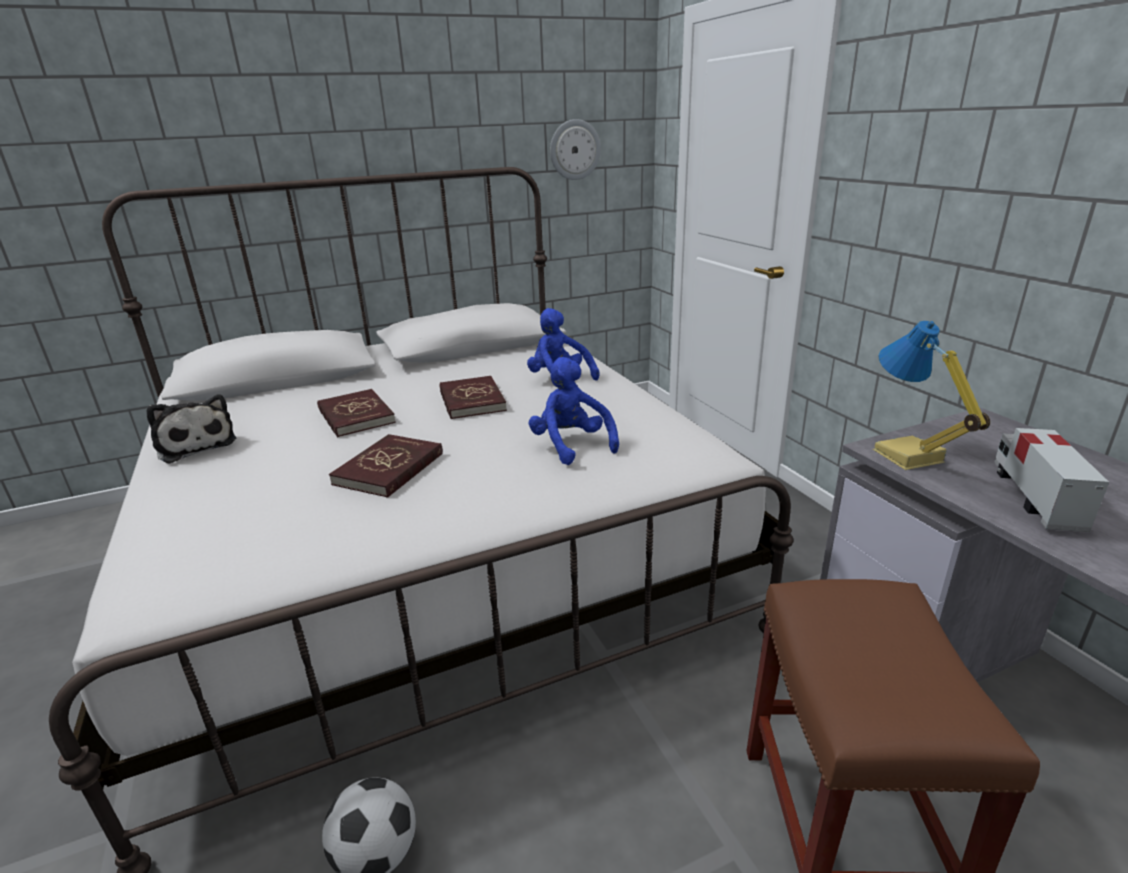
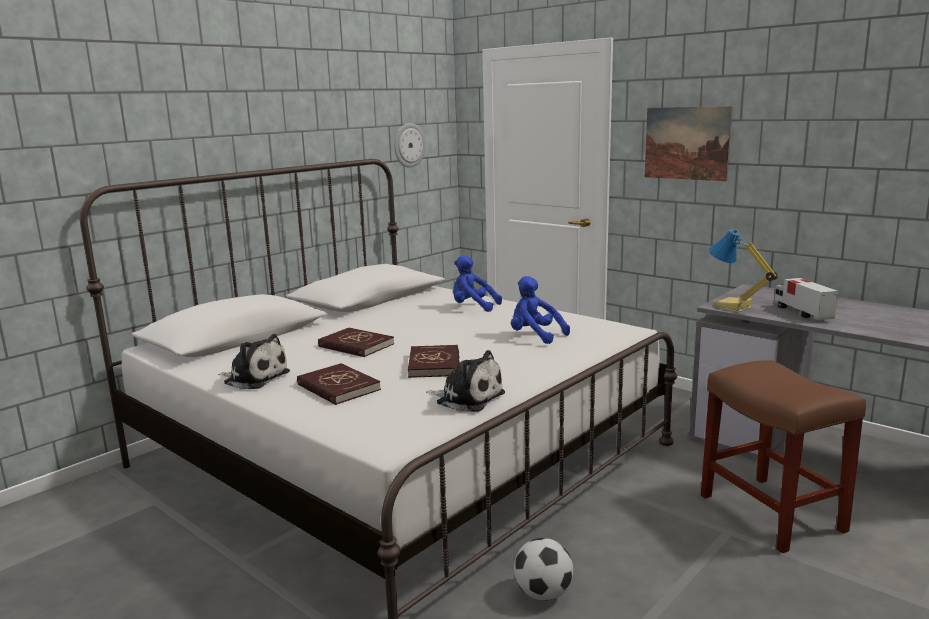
camera: 25 degrees left, 10 degrees down
(341, 545) = (467, 398): none -> plush toy
(471, 401) = (429, 326): red book -> red book (338, 387)
(931, 152) = (686, 143): none -> picture

